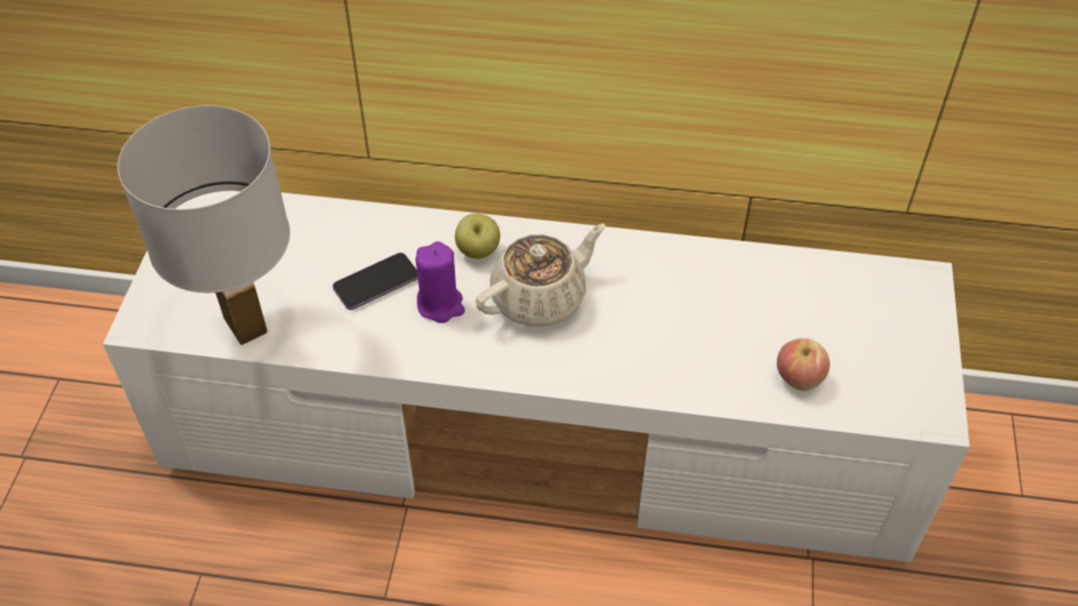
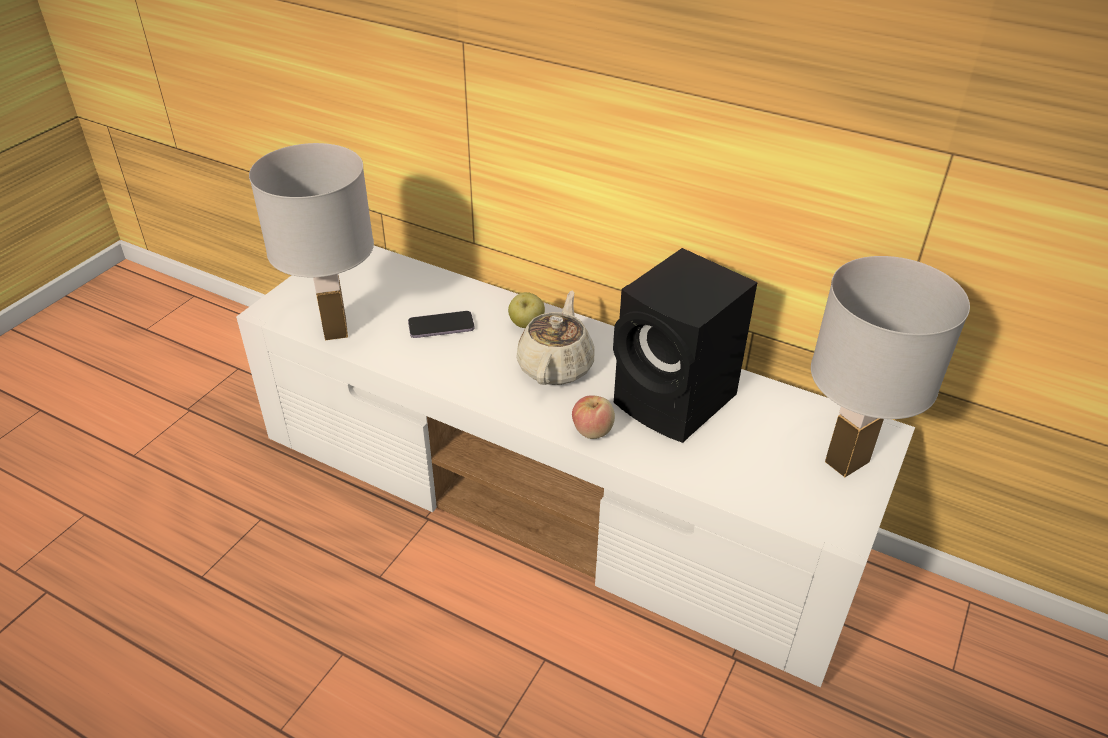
camera: 20 degrees right, 10 degrees down
(440, 304) = (479, 351): purple candle -> none
(540, 298) = (556, 366): beige teapot -> beige teapot turned 60 degrees counterclockwise
(697, 306) = (677, 402): none -> black speaker
(799, 377) = (736, 473): apple -> apple (592, 430)
(903, 329) = (847, 463): none -> white table lamp

